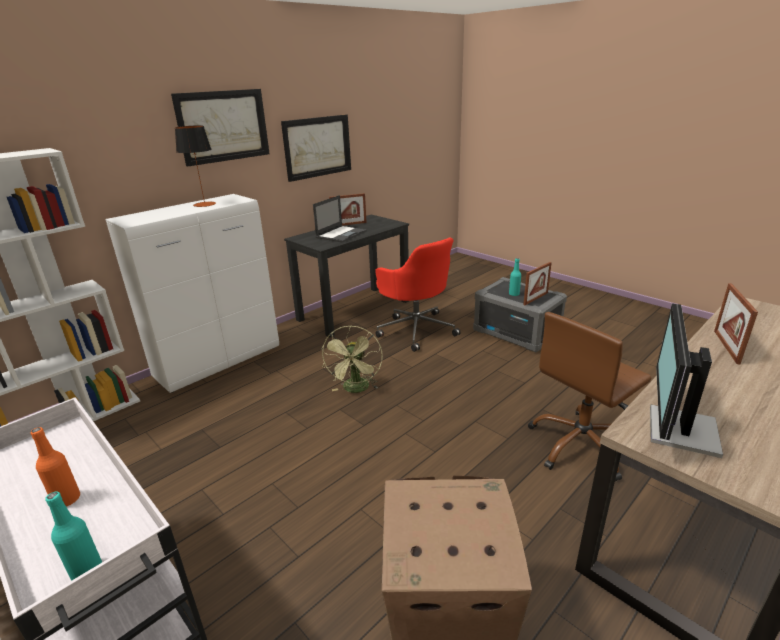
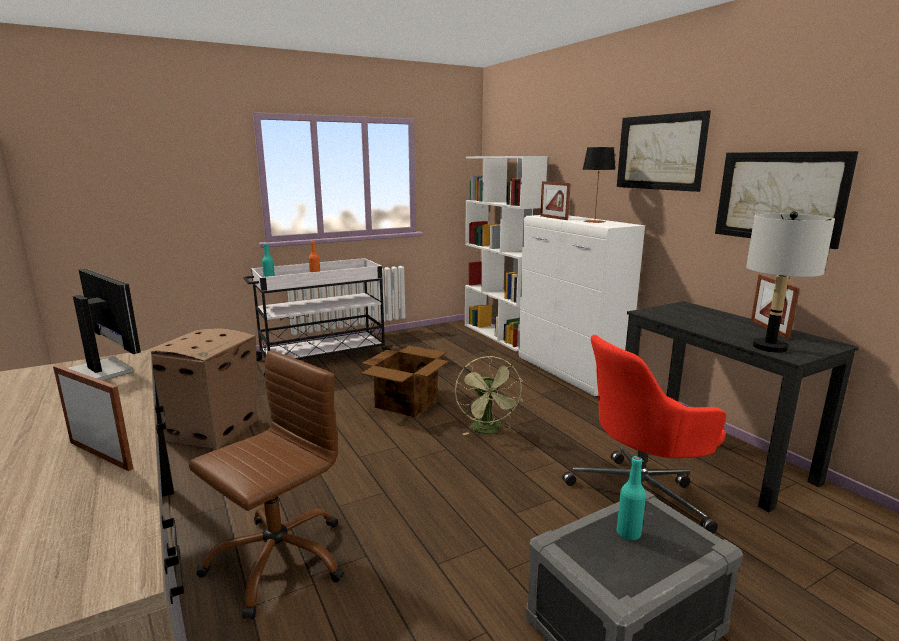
camera: 105 degrees right, 10 degrees down
(308, 452) = (407, 403): none -> cardboard box
(341, 234) = (707, 322): laptop -> none
(356, 389) = (488, 431): green fan -> green fan turned 120 degrees counterclockwise
(384, 225) = (769, 347): none -> grey table lamp
(535, 298) = (596, 554): picture frame -> picture frame (553, 218)
(580, 445) = (277, 560): brown office chair -> brown office chair turned 60 degrees clockwise

